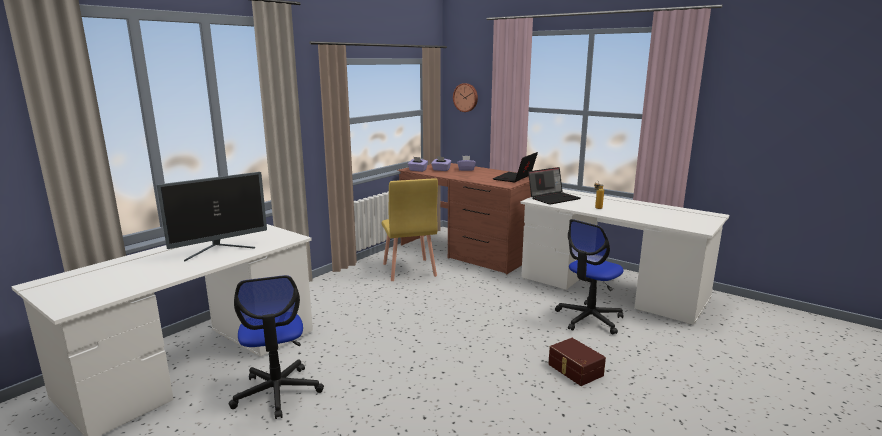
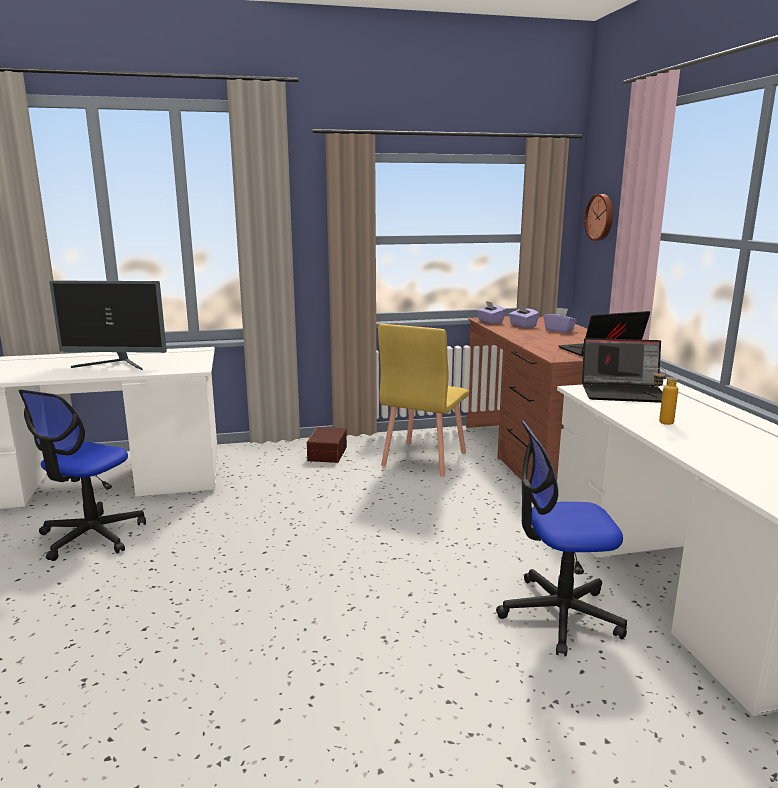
camera: 40 degrees right, 0 degrees up
(574, 370) = (401, 673): brown storage box -> brown storage box (326, 453)

